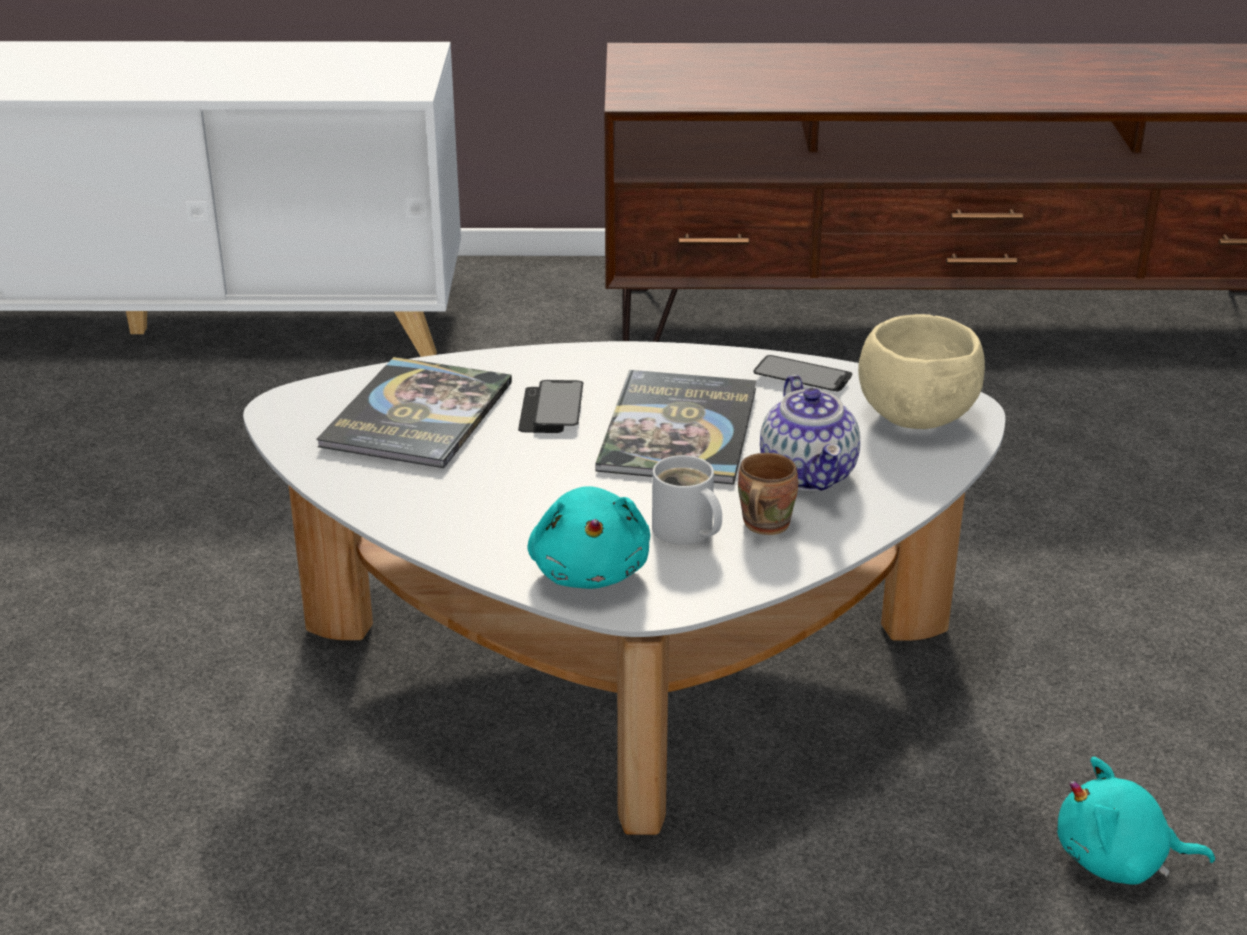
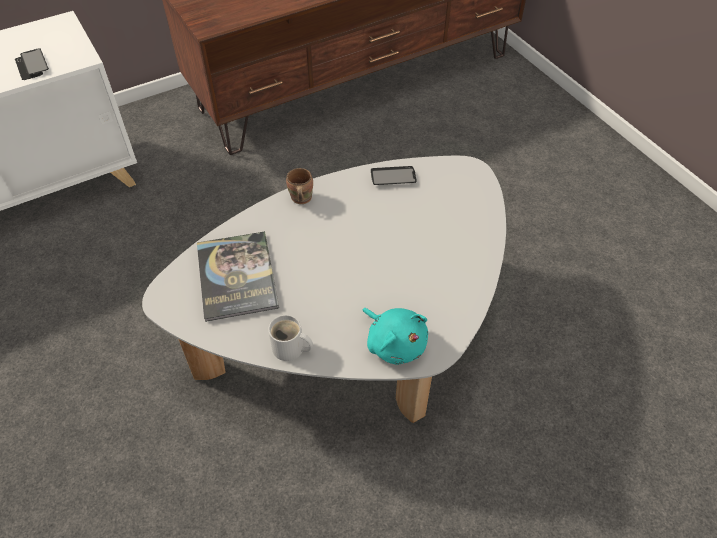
camera: 30 degrees left, 20 degrees up
(551, 410) = (298, 245): phone -> phone (32, 65)
(679, 429) = (365, 234): book -> none
(685, 532) = (416, 299): white mug -> white mug (290, 349)
(762, 525) = (444, 279): brown mug -> brown mug (300, 199)
(809, 474) = (440, 238): teapot -> none
(916, 418) = (458, 184): beige bowl -> none
(1118, 861) = (591, 341): turquoise plush toy -> none

